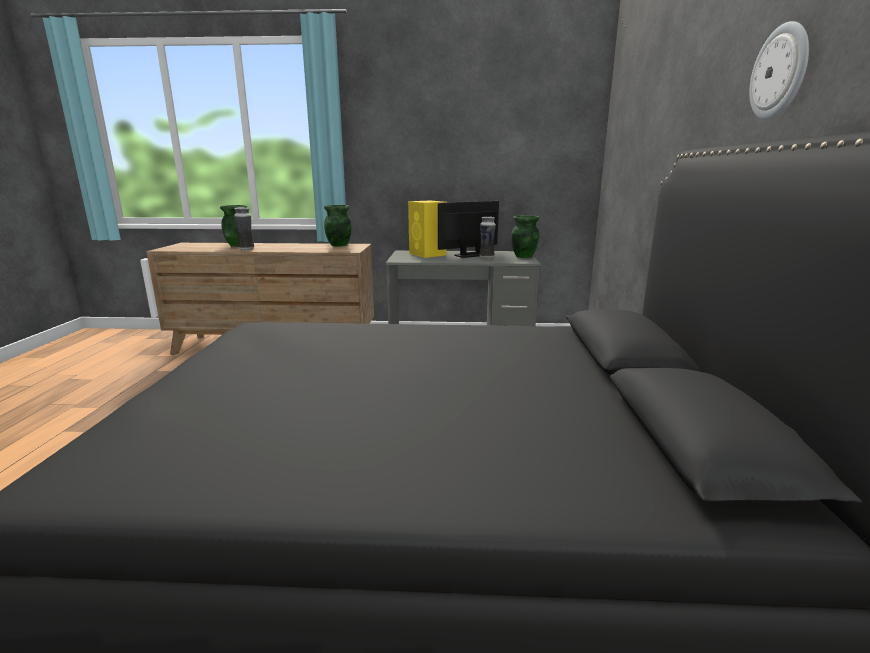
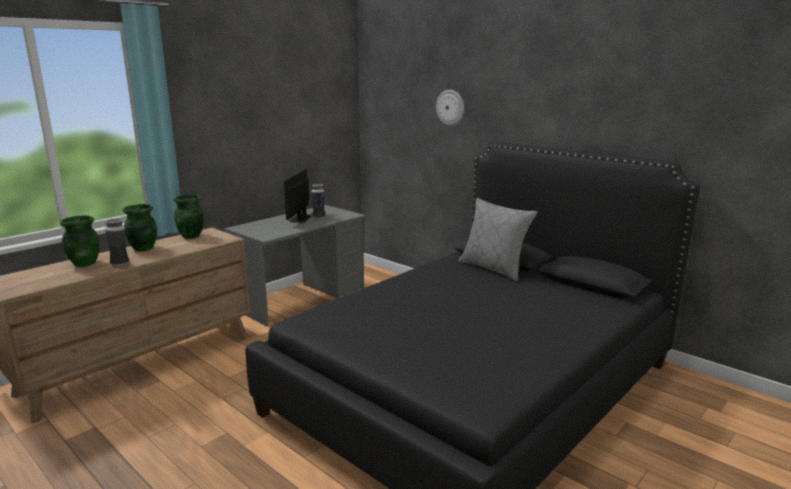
camera: 50 degrees left, 0 degrees up
(428, 254) = (268, 226): yellow speaker -> none
(523, 256) = (338, 211): green vase -> green vase (143, 248)
(575, 356) = (494, 268): none -> grey pillow
(780, 72) = (548, 114): wall clock -> wall clock (450, 107)

